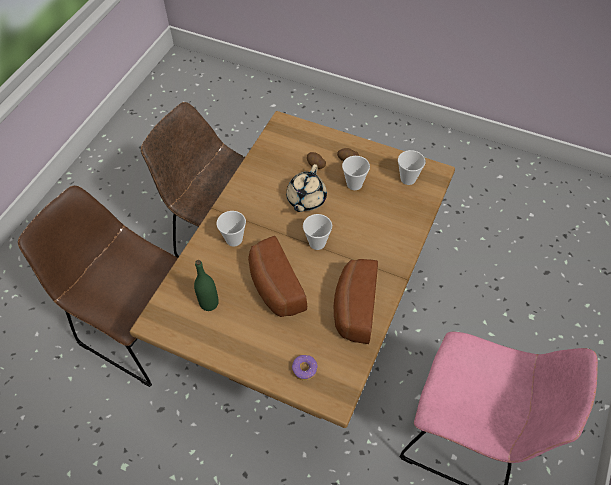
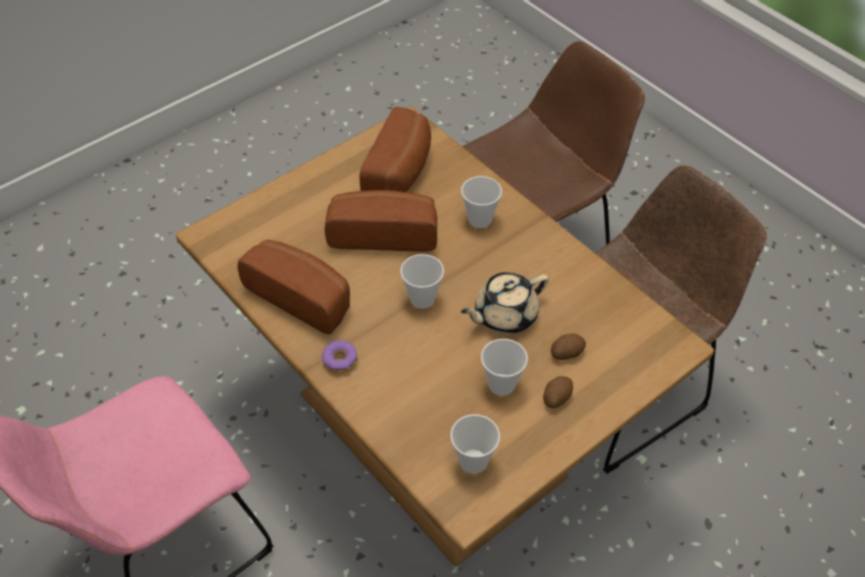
camera: 115 degrees right, 5 degrees down
(209, 303) = (401, 172): green bottle -> bread
(304, 369) = (260, 222): donut -> donut (340, 361)
(306, 199) = (504, 315): beige teapot -> beige teapot turned 75 degrees counterclockwise

